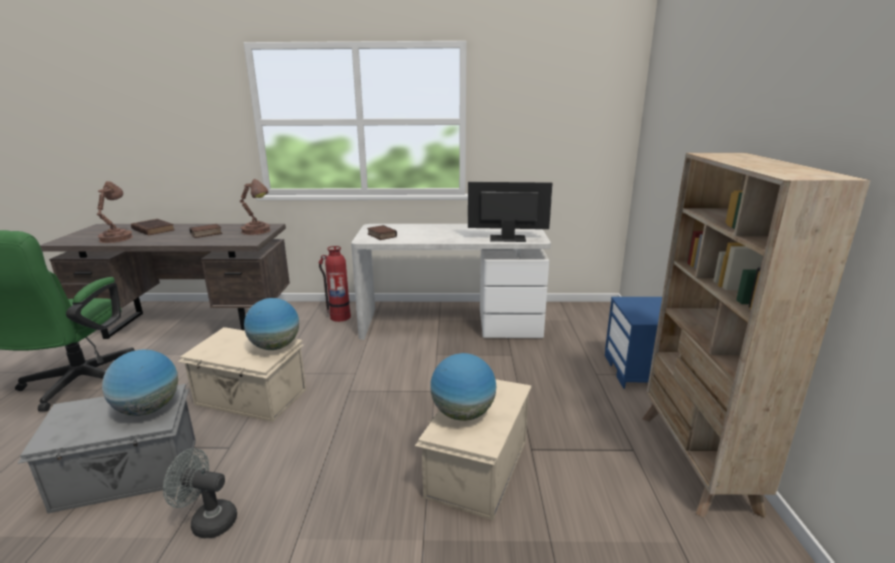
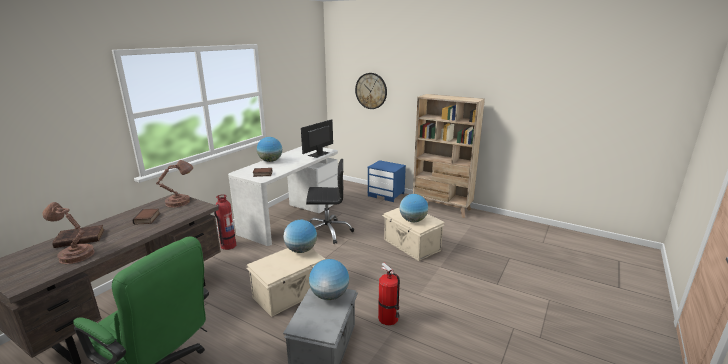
camera: 60 degrees left, 0 degrees up
(208, 521) = (389, 318): grey fan -> fire extinguisher
(435, 226) = (270, 161): none -> globe
(437, 365) = (328, 232): none -> black office chair
(681, 142) = (371, 91): none -> wall clock

